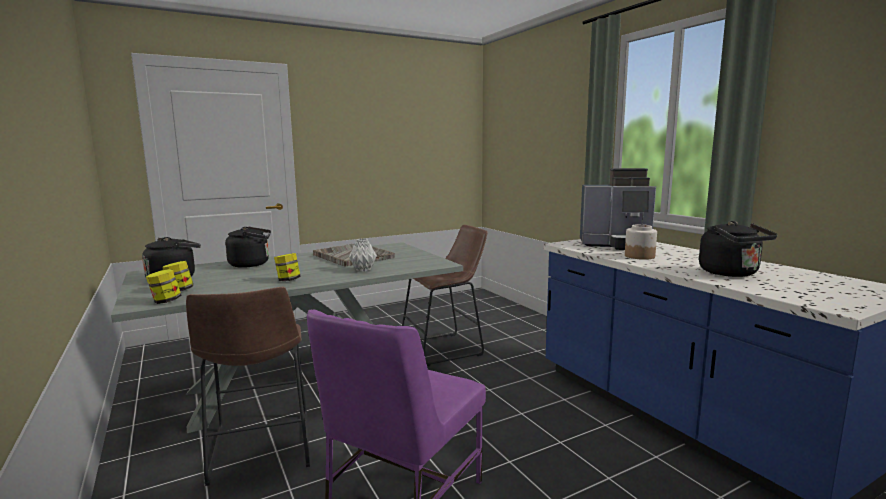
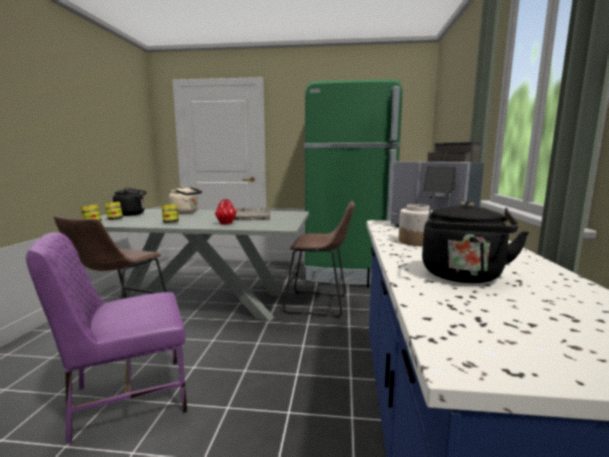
camera: 35 degrees right, 0 degrees up
(252, 264) = (186, 212): black kettle -> beige kettle
(363, 270) = (226, 223): grey vase -> red vase
(424, 310) = (348, 273): none -> green fridge

